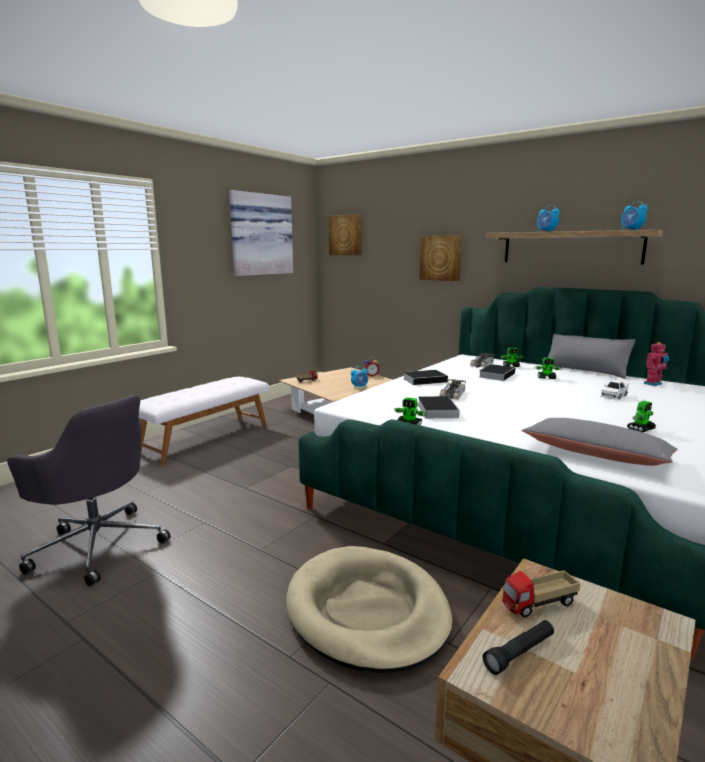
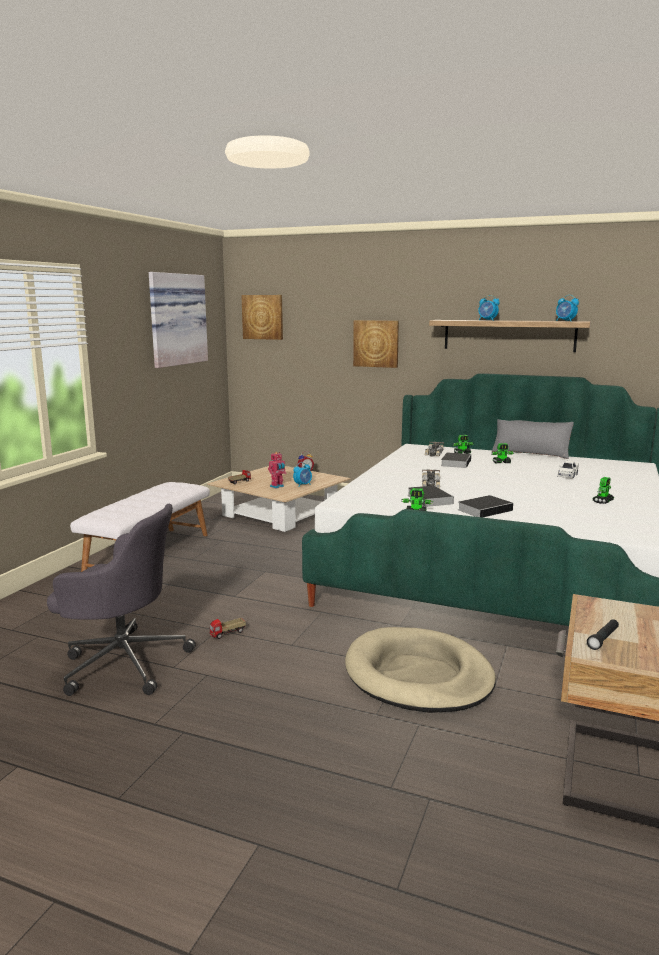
camera: 15 degrees left, 0 degrees up
(425, 380) = (394, 472): book -> book (485, 510)
(539, 605) = (599, 616): toy truck -> toy truck (227, 634)
(595, 454) = (580, 523): grey pillow -> none
(653, 384) = (593, 462): toy robot -> toy robot (277, 486)

